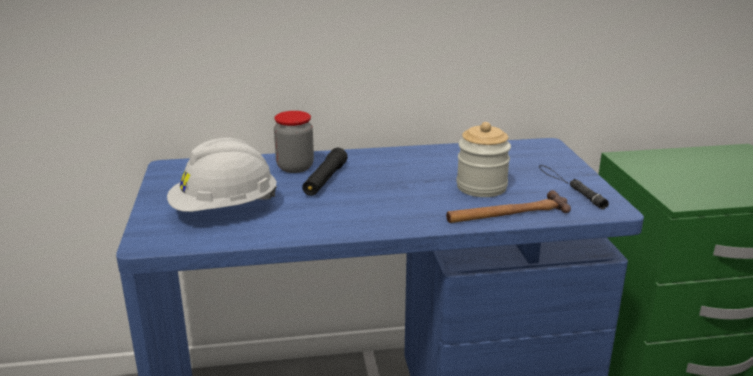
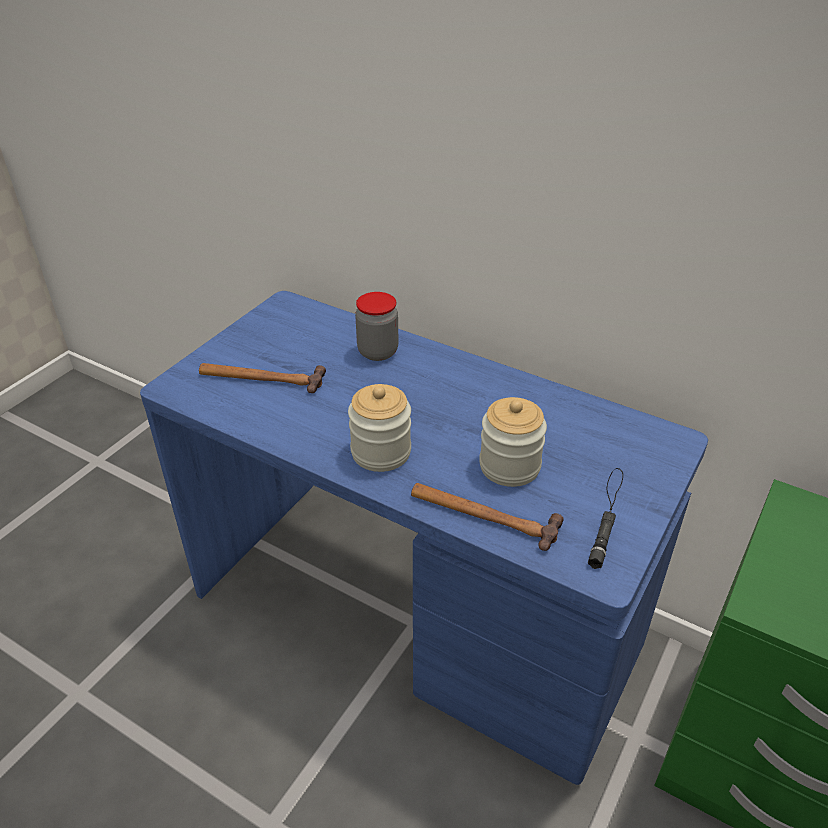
camera: 40 degrees right, 15 degrees up
(225, 210) = (261, 378): white hard hat -> hammer
(325, 180) = (381, 381): black flashlight -> none
(390, 212) = (381, 452): none -> jar

